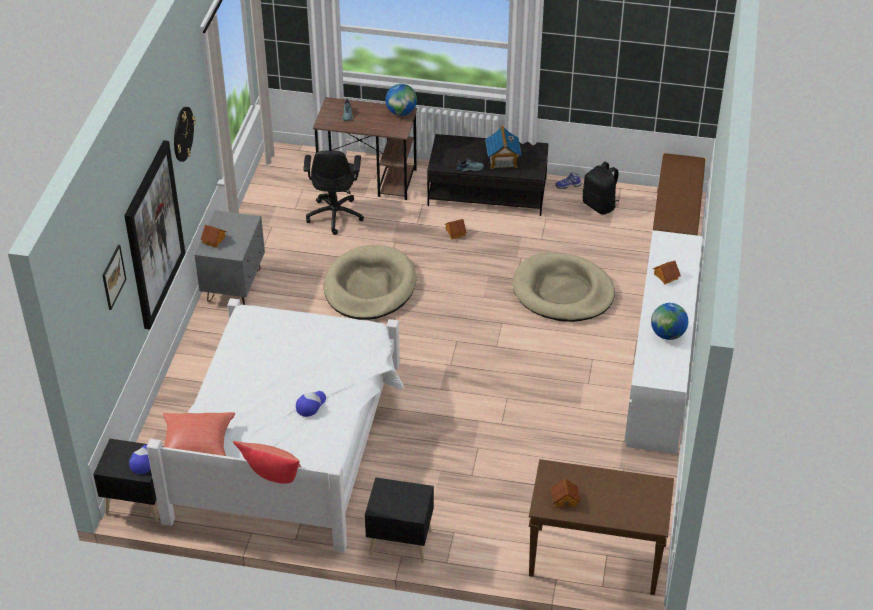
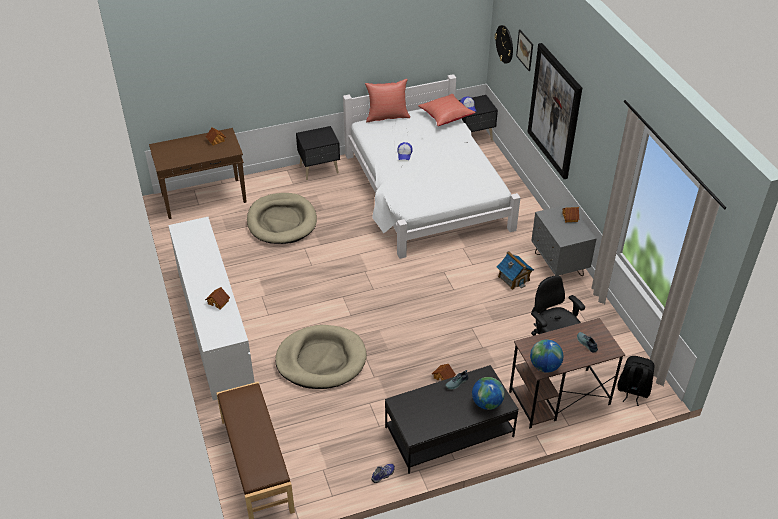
camera: 150 degrees right, 0 degrees up
(182, 134) = (598, 130): wall clock -> wall clock (504, 44)
(369, 287) = (467, 303): beige dog bed -> beige dog bed (282, 221)
(502, 160) = (436, 405): toy house -> toy house (513, 278)
(600, 205) = (340, 464): black backpack -> black backpack (632, 391)
(667, 334) = (197, 258): globe -> globe (487, 403)

